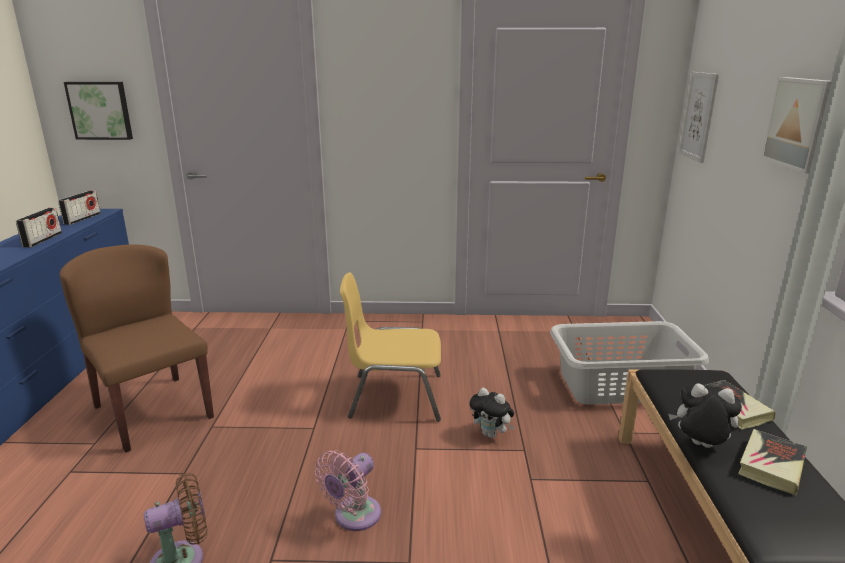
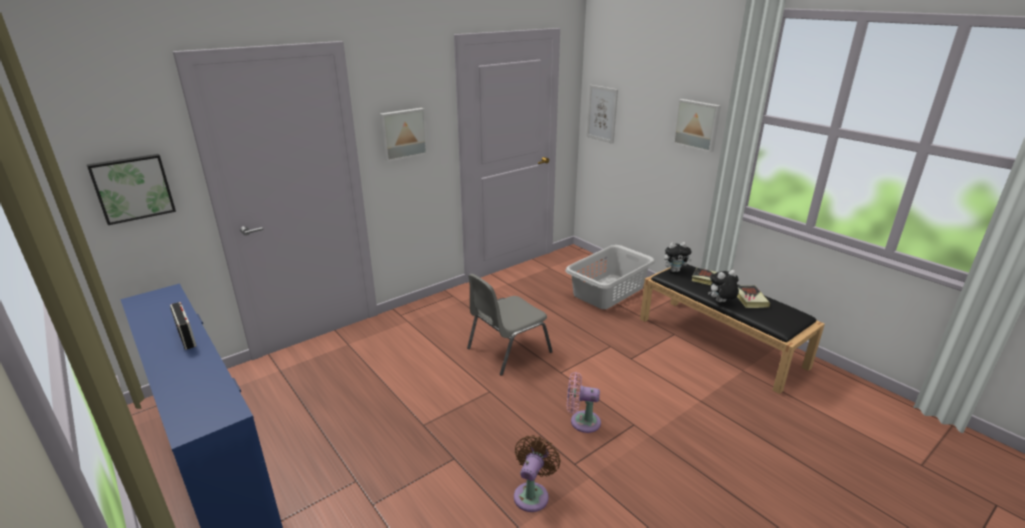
camera: 40 degrees left, 5 degrees up
(82, 219) = (166, 305): radio -> none
(153, 411) = (361, 439): brown chair -> none
(354, 517) = (582, 421): pink fan -> pink fan turned 105 degrees clockwise
(378, 103) = (403, 134): none -> picture
(394, 396) = (507, 350): yellow chair -> grey chair
(491, 434) = (586, 346): plush toy -> plush toy (675, 270)

